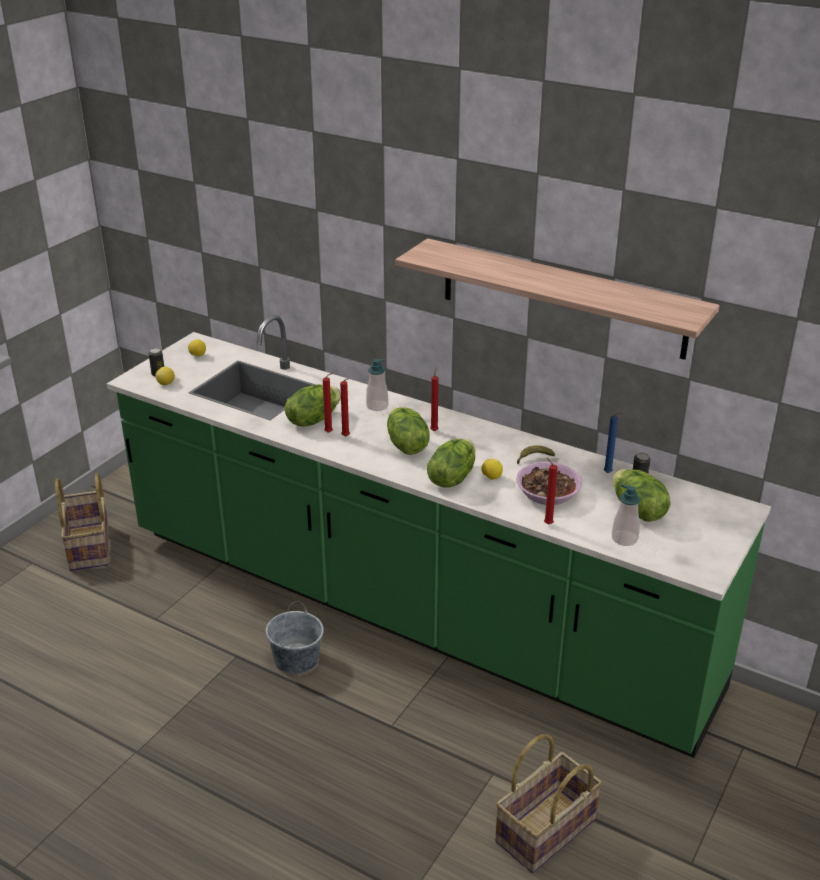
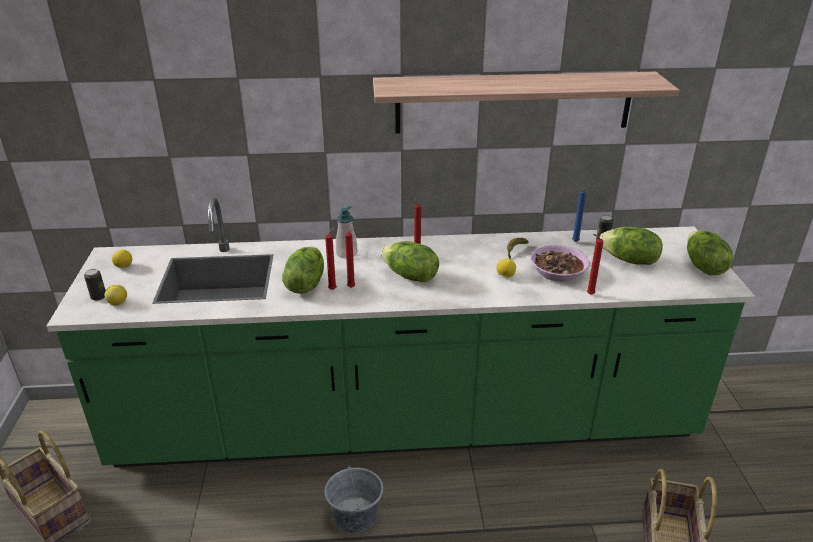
camera: 35 degrees left, 0 degrees up
(451, 478) = (477, 288): lettuce -> lettuce (703, 267)
(624, 539) = (649, 283): soap dispenser -> none

